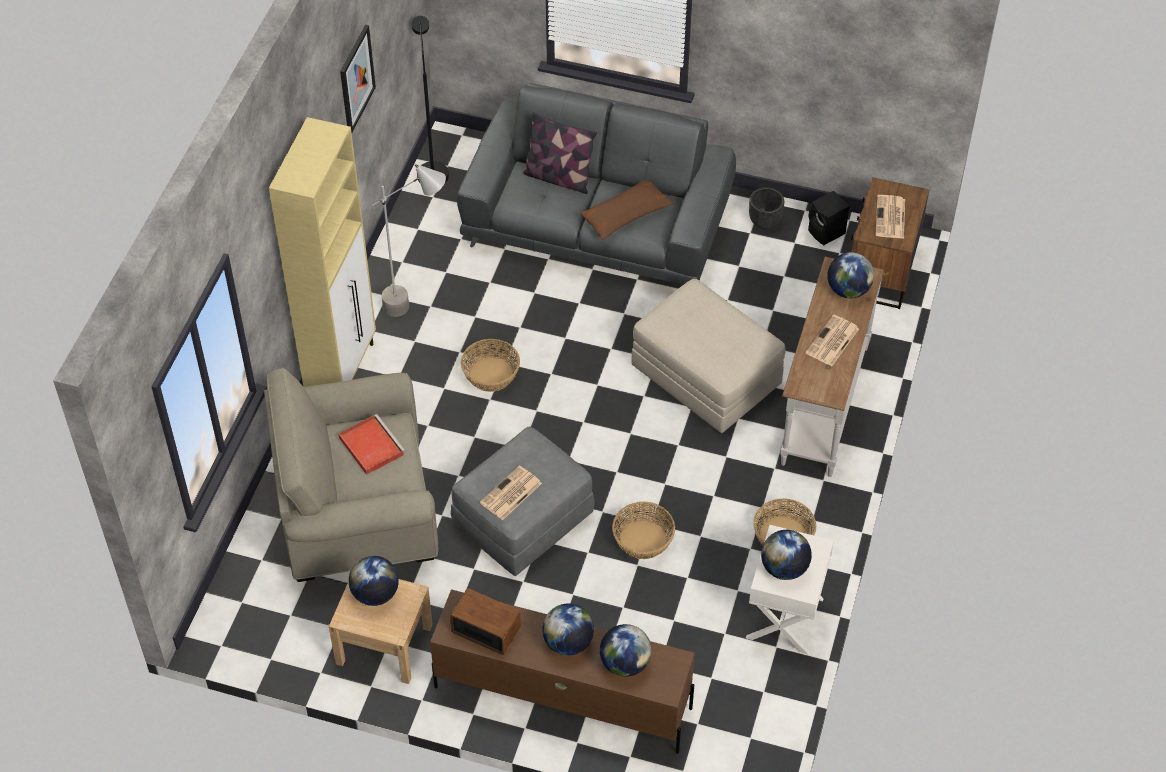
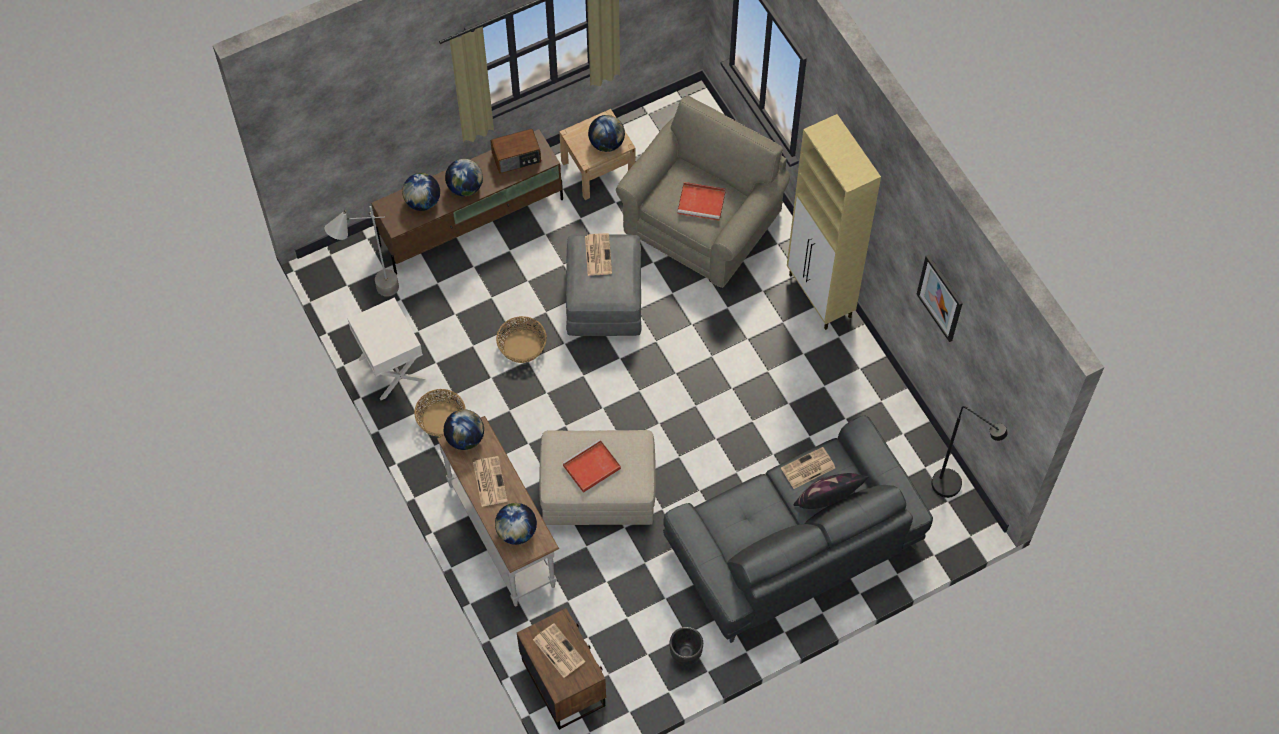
camera: 135 degrees right, 10 degrees up
(418, 306) = (831, 379): grey floor lamp -> grey floor lamp (373, 298)
(491, 374) = (731, 373): basket -> none
(545, 207) = (807, 469): none -> newspaper
(625, 215) = (750, 511): brown pillow -> none
(718, 332) = (591, 468): none -> red tray
(784, 568) = (386, 324): globe -> globe (465, 438)
(827, 233) = (633, 684): black speaker -> none

